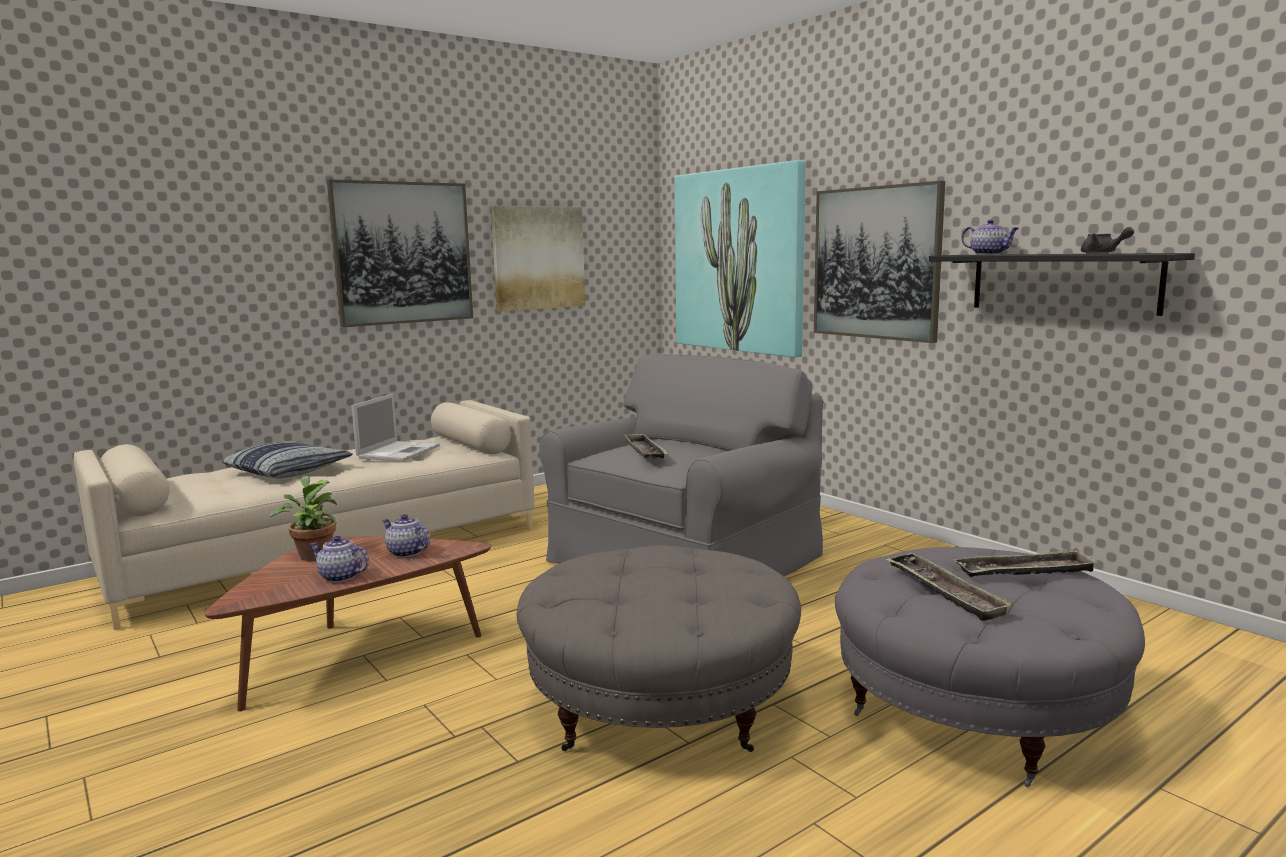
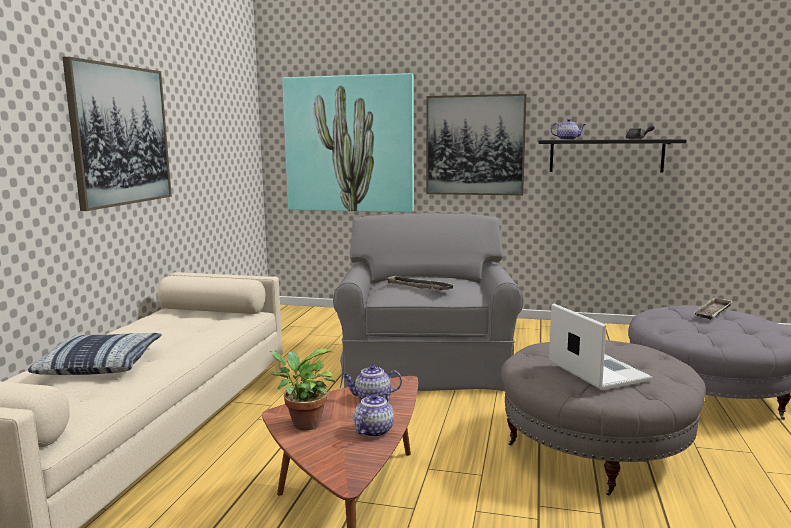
camera: 40 degrees left, 0 degrees up
(339, 576) = (374, 430): teapot -> teapot turned 135 degrees clockwise
(399, 452) = (172, 327): laptop -> laptop (596, 370)
(538, 258) = (202, 141): picture -> none
(944, 591) = (714, 329): tray -> none

